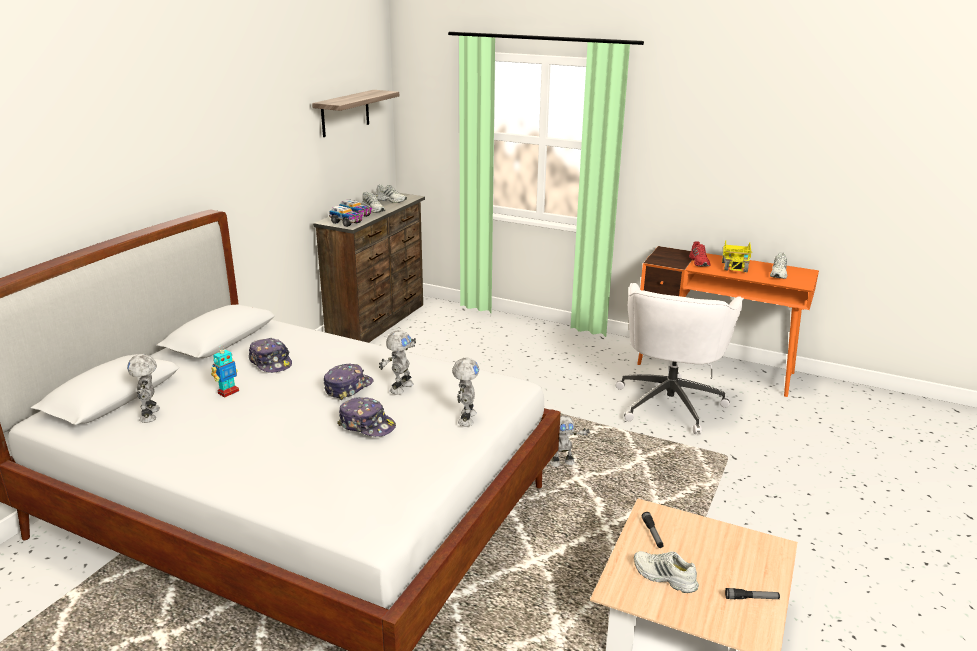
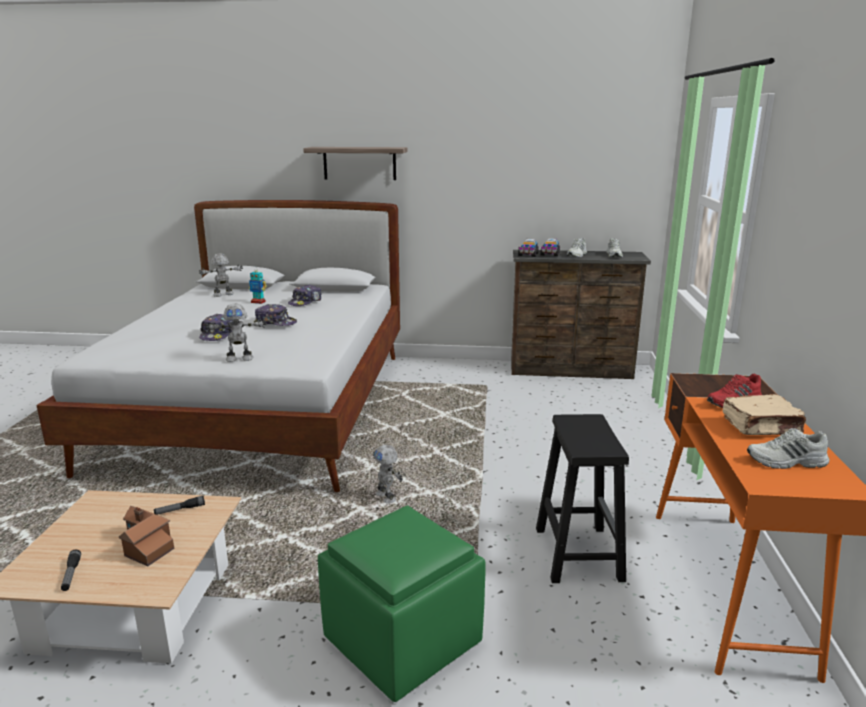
camera: 70 degrees right, 5 degrees down
(345, 113) = (584, 159): shelf -> shelf (359, 163)
(400, 387) = (283, 335): toy robot -> none
(664, 577) = (112, 521): white shoe -> none
(670, 402) = (577, 552): white office chair -> black stool
(711, 554) = (146, 546): none -> toy house
(735, 266) = (761, 427): toy truck -> beige book
(750, 489) = (402, 639): none -> green ottoman

